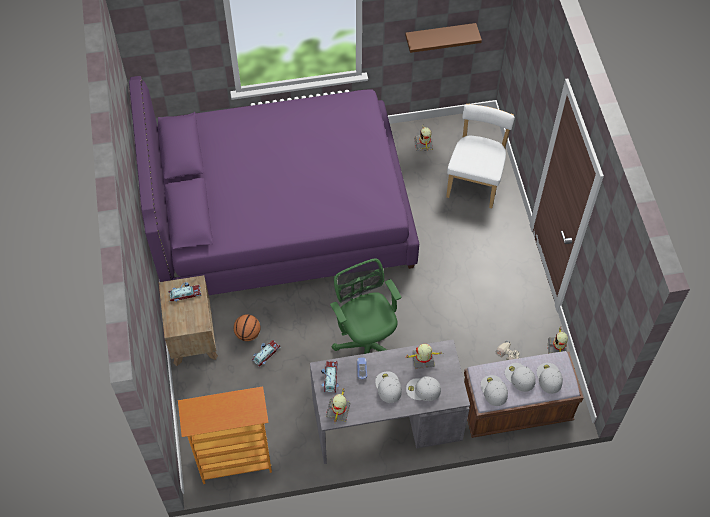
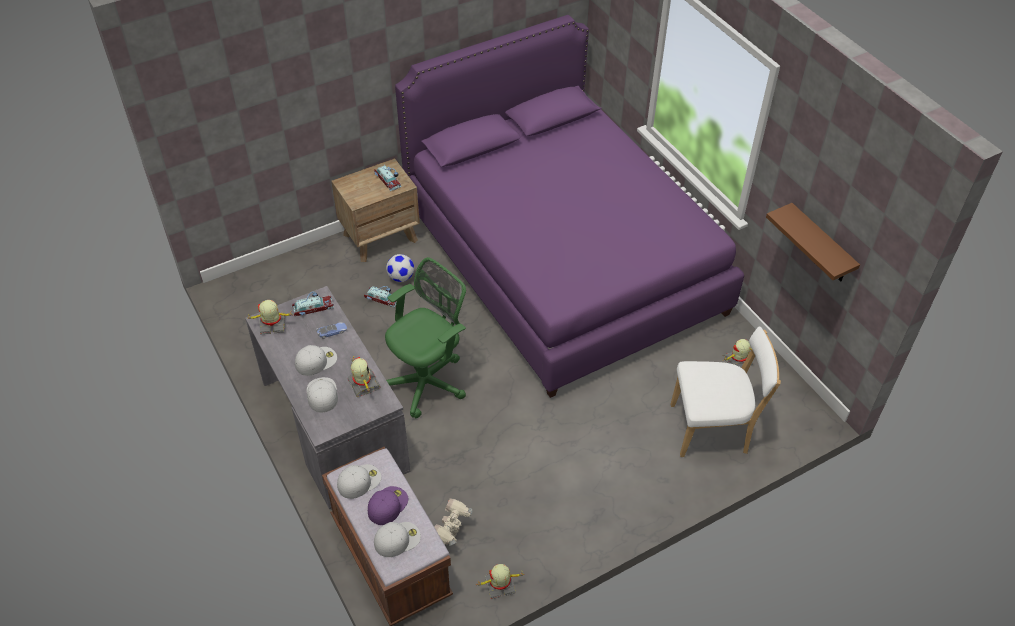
camera: 70 degrees right, 10 degrees down
(235, 463) = (246, 311): bookcase -> none
(248, 333) = (401, 277): basketball -> football
(519, 377) = (387, 505): white cap -> purple cap

